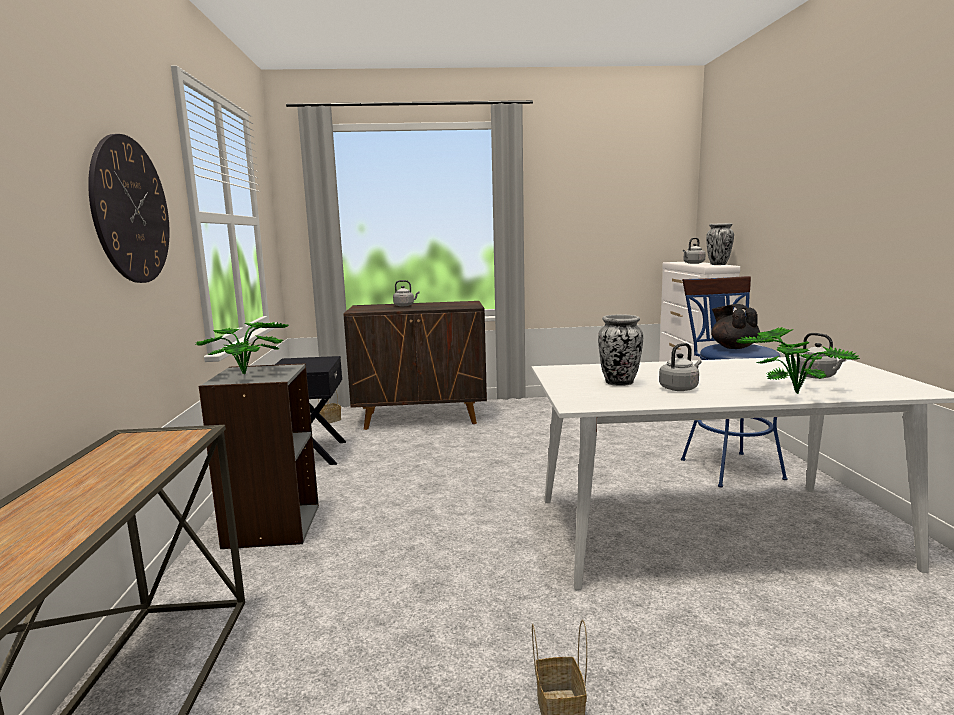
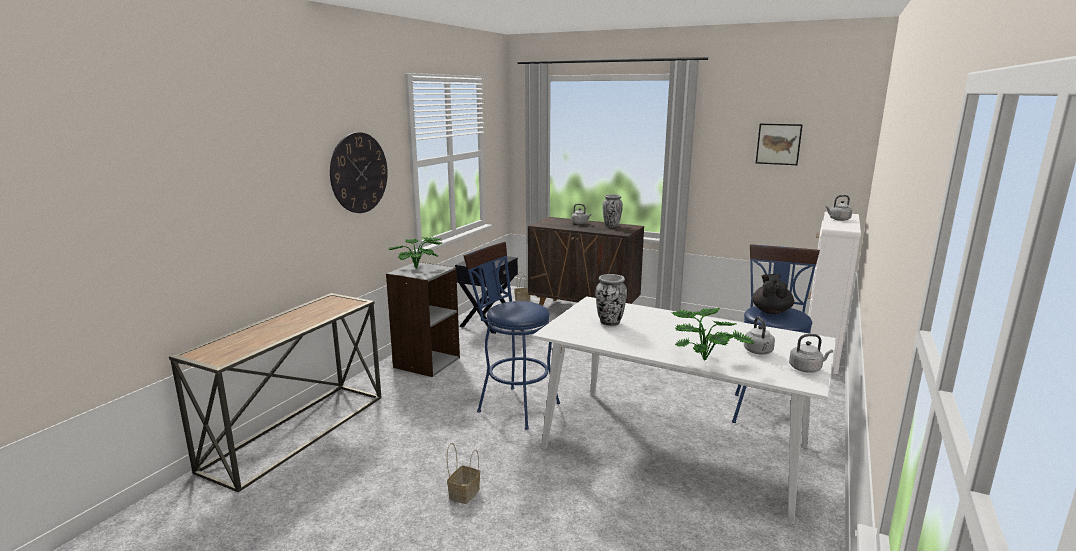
camera: 30 degrees right, 5 degrees up
(467, 546) = (513, 405): none -> blue stool
(608, 196) = (778, 144): none -> picture
(680, 388) = (637, 336): grey kettle -> grey kettle (806, 368)
(718, 264) = (850, 226): vase -> vase (611, 226)

